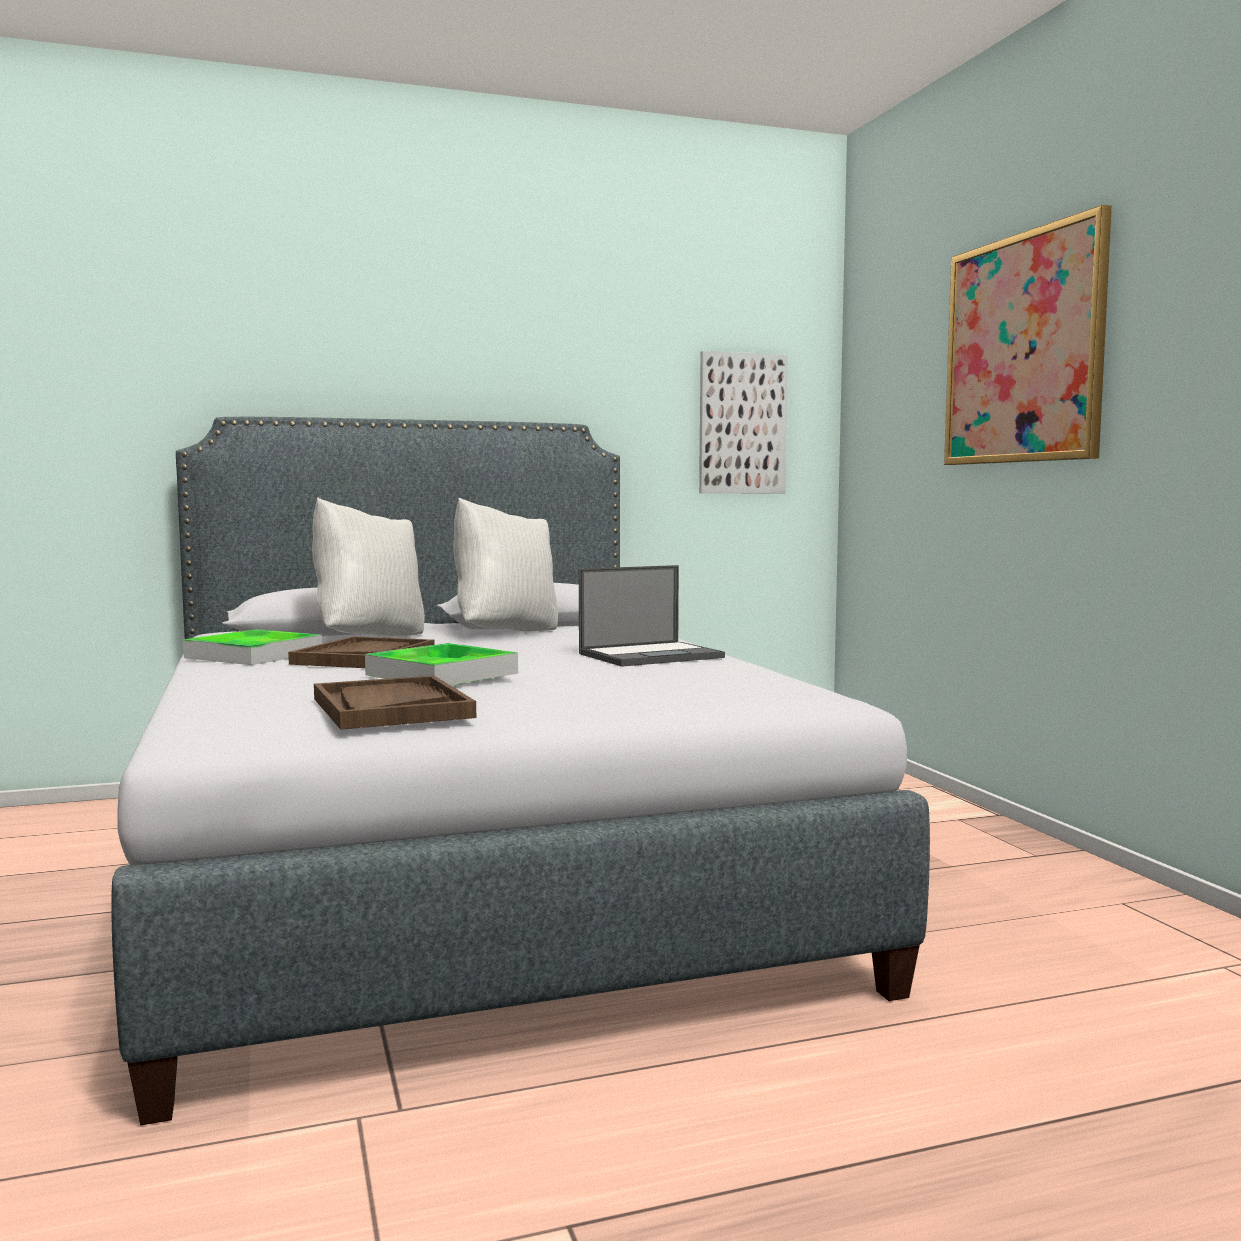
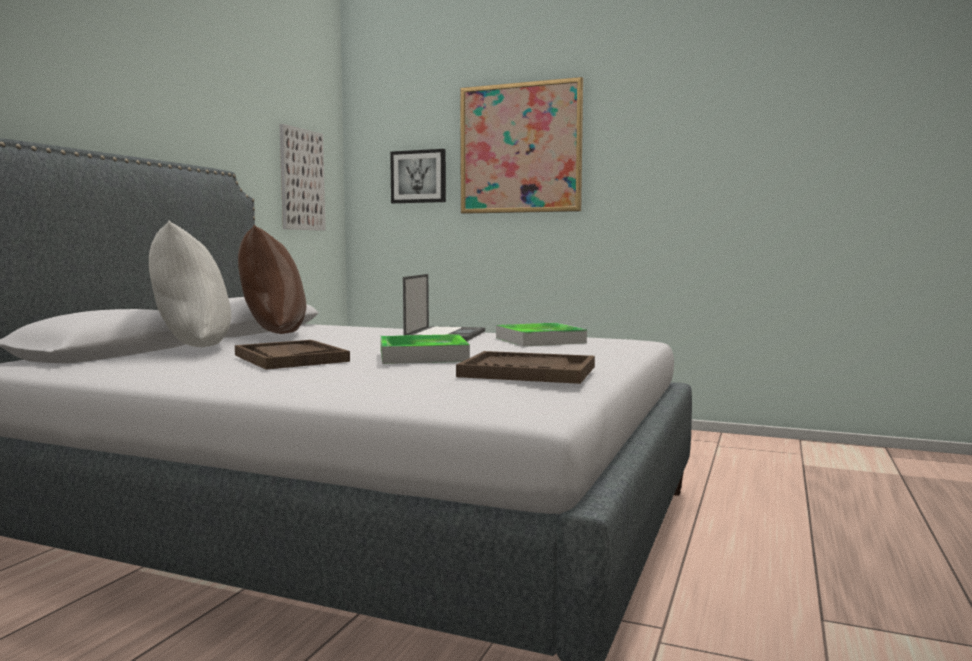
camera: 50 degrees left, 0 degrees up
(254, 655) = (179, 370): tray -> tray (540, 340)
(506, 632) = (272, 336): white pillow -> brown pillow
(908, 407) = (418, 176): none -> picture

